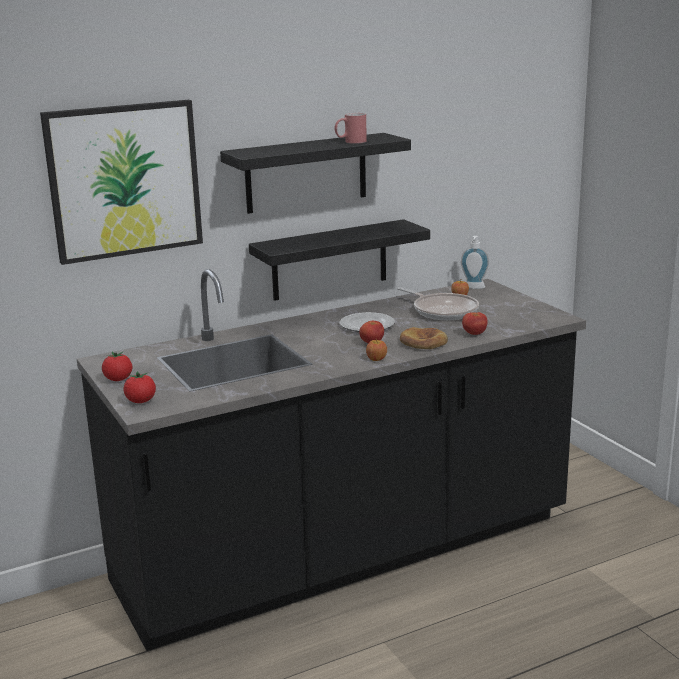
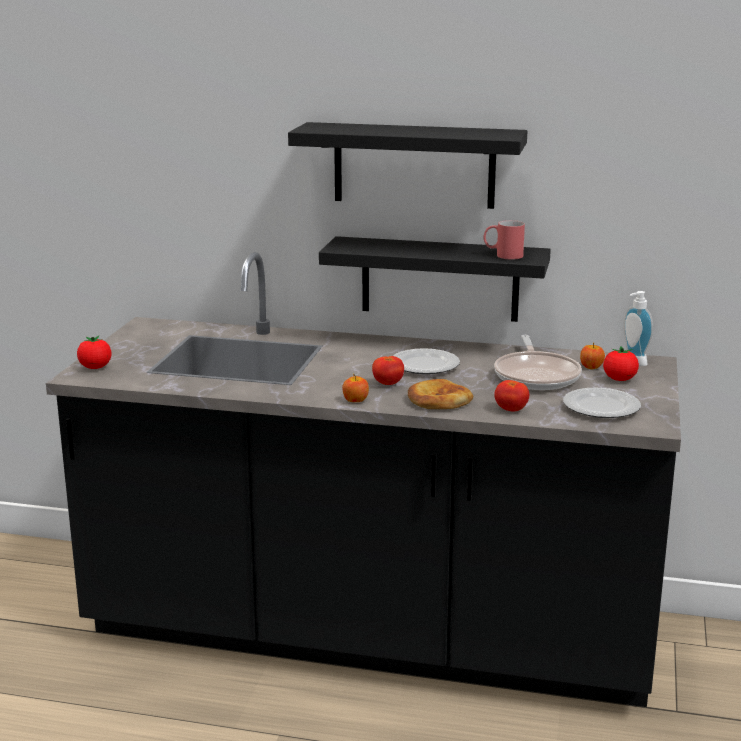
camera: 40 degrees right, 0 degrees up
(118, 379) = (121, 344): tomato -> tomato (619, 379)
(124, 180) = (198, 138): picture -> none
(350, 142) = (446, 133): red mug -> red mug (502, 255)
(515, 317) = (602, 407): none -> plate

